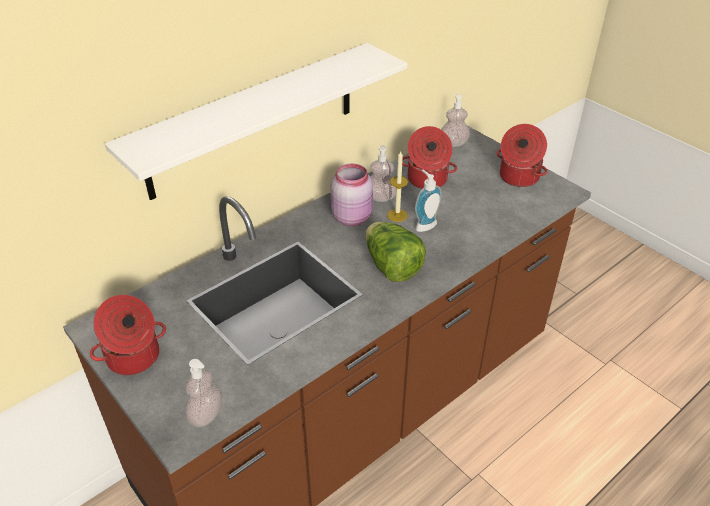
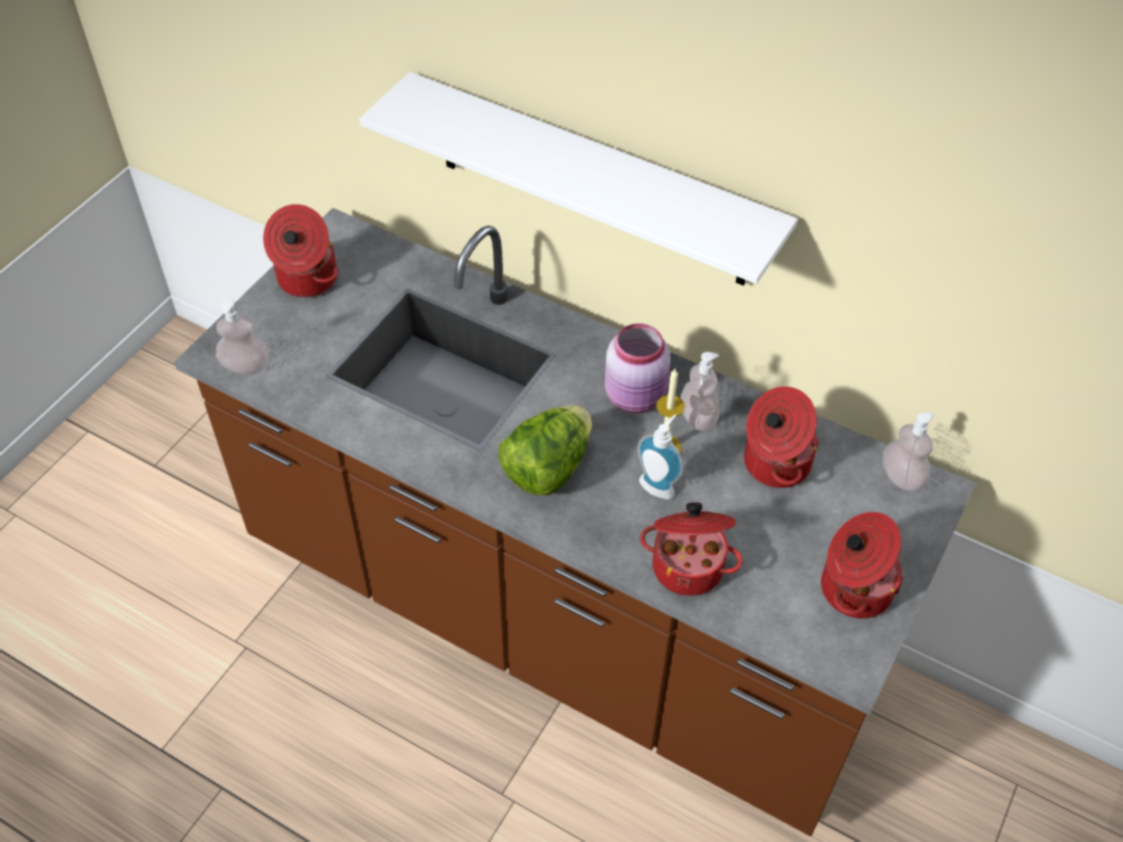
camera: 70 degrees right, 10 degrees up
(486, 228) = (688, 565): none -> cooking pot

